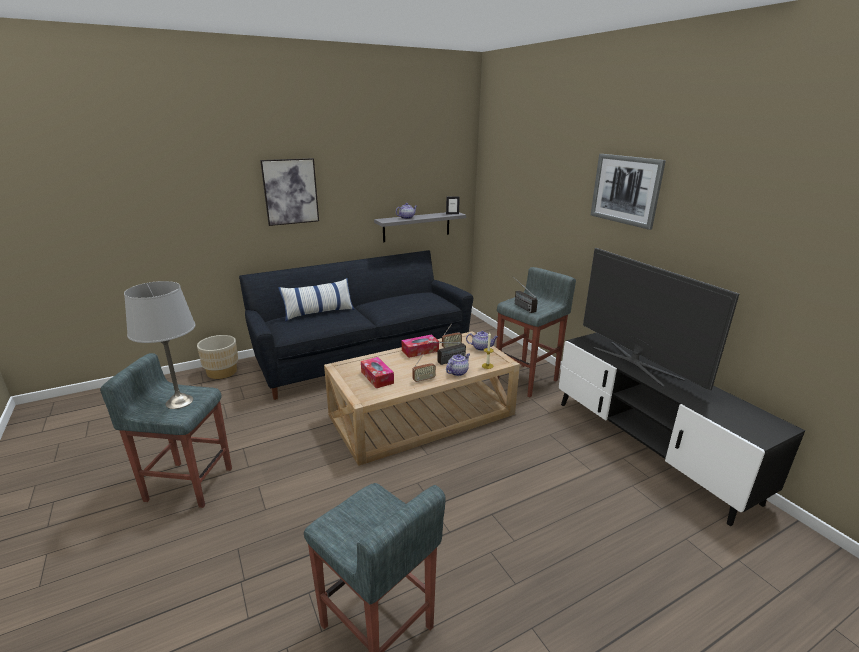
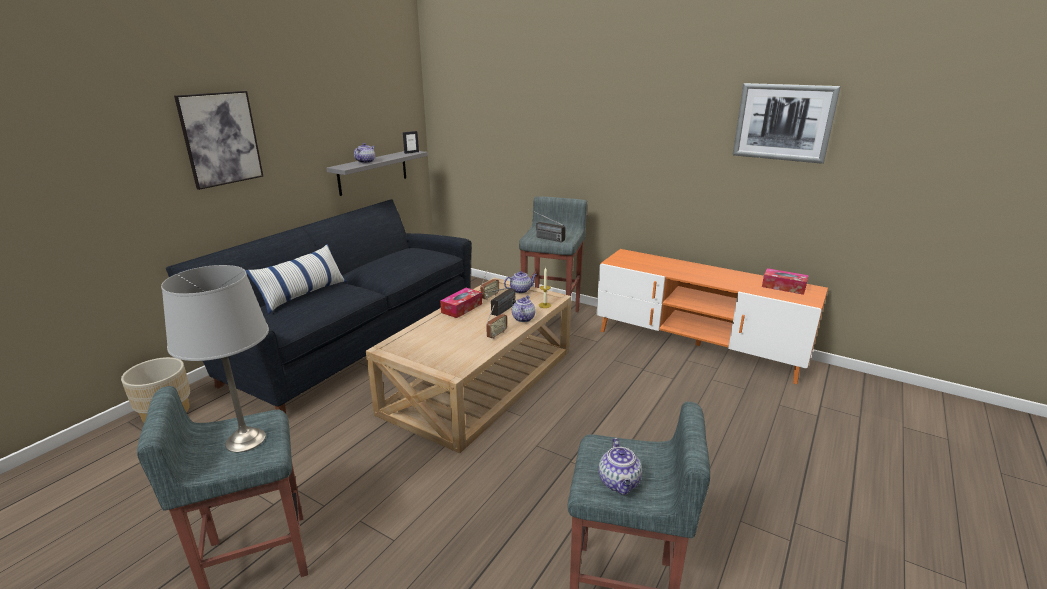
camera: 30 degrees left, 0 degrees up
(349, 531) = (619, 483): none -> teapot
(377, 377) = (444, 346): tissue box -> tissue box (783, 287)
(626, 190) = (629, 103): picture -> picture (783, 122)
(636, 363) = (674, 268): television -> none
(648, 447) = (697, 345): black tv stand -> orange tv stand

